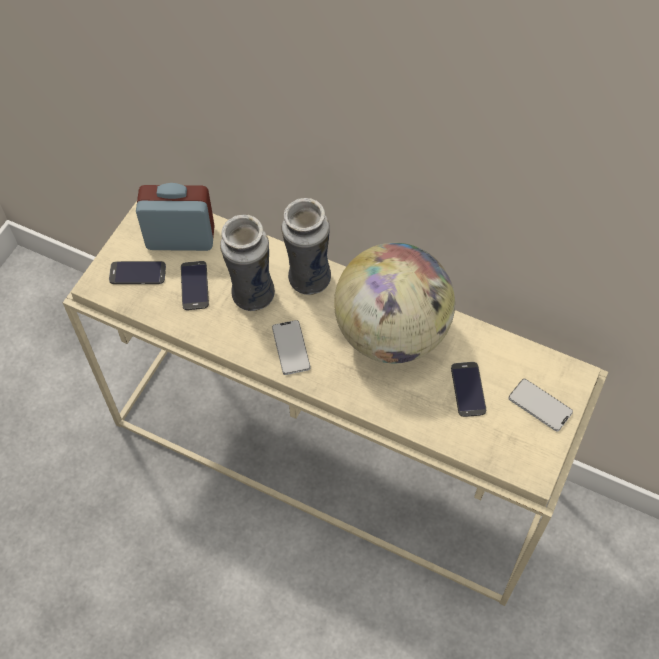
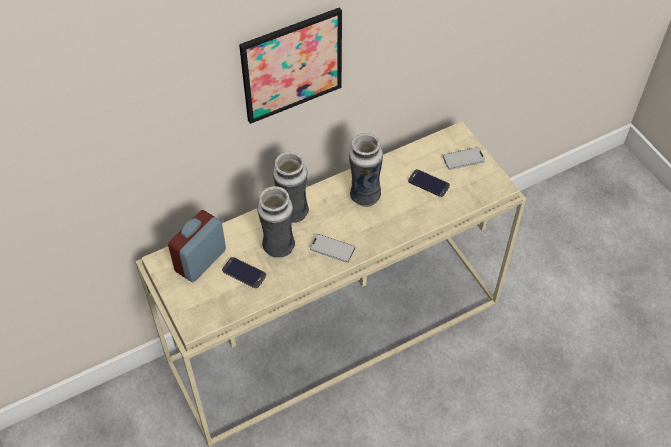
camera: 55 degrees left, 5 degrees down
(137, 273) = (206, 298): phone -> none
(367, 104) = (292, 65): none -> picture
(392, 333) = (364, 195): globe -> vase

